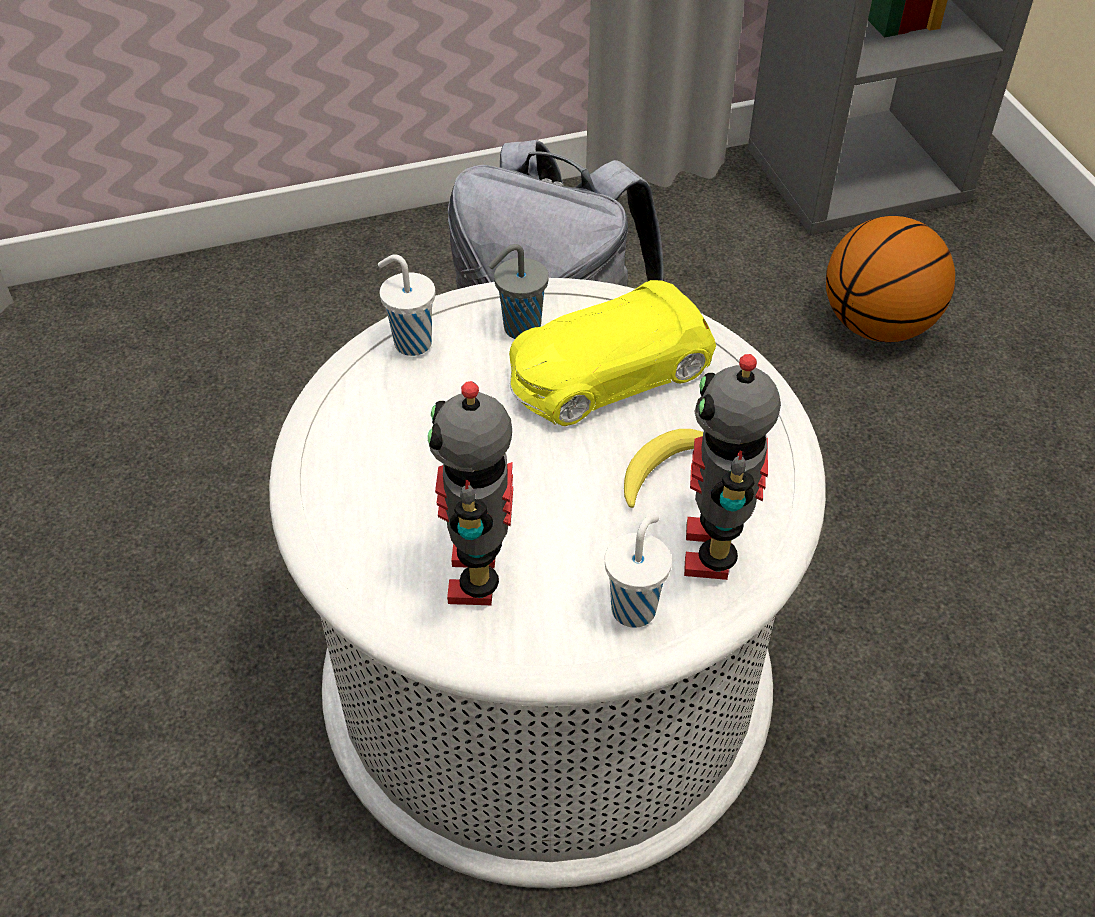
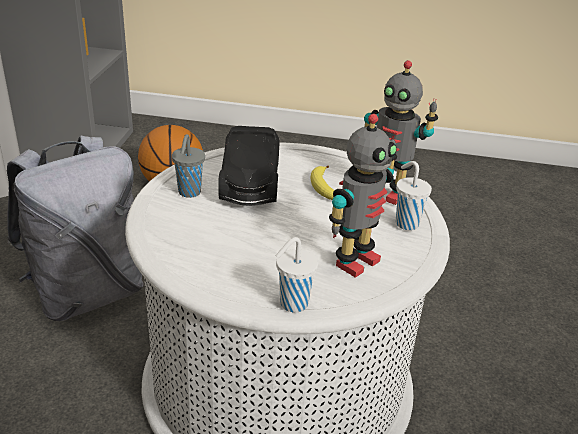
camera: 65 degrees left, 15 degrees down
(411, 343) = (161, 227): white cup -> white cup (292, 304)
(479, 577) = (354, 261): toy robot -> toy robot turned 75 degrees counterclockwise
(607, 372) = (250, 179): yellow toy car -> black toy car

